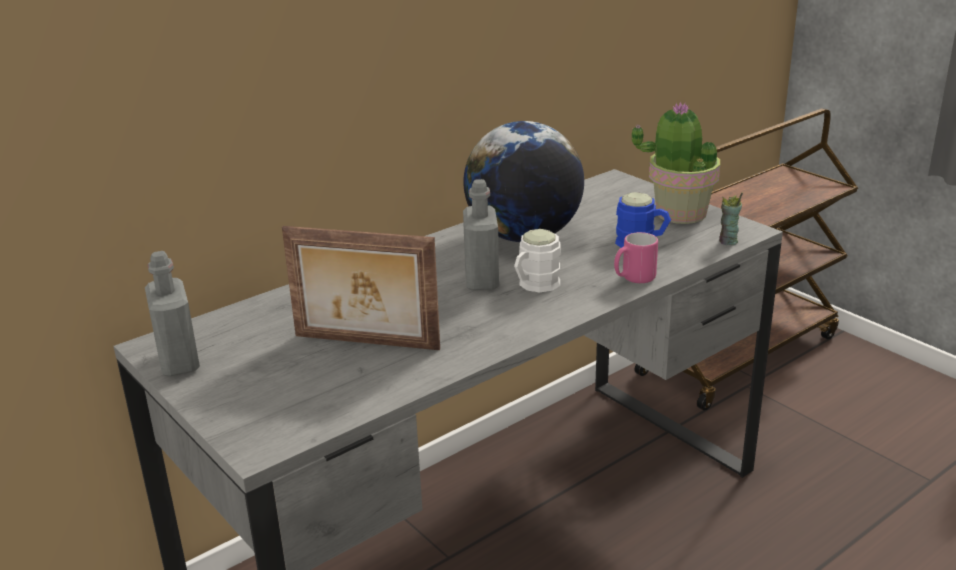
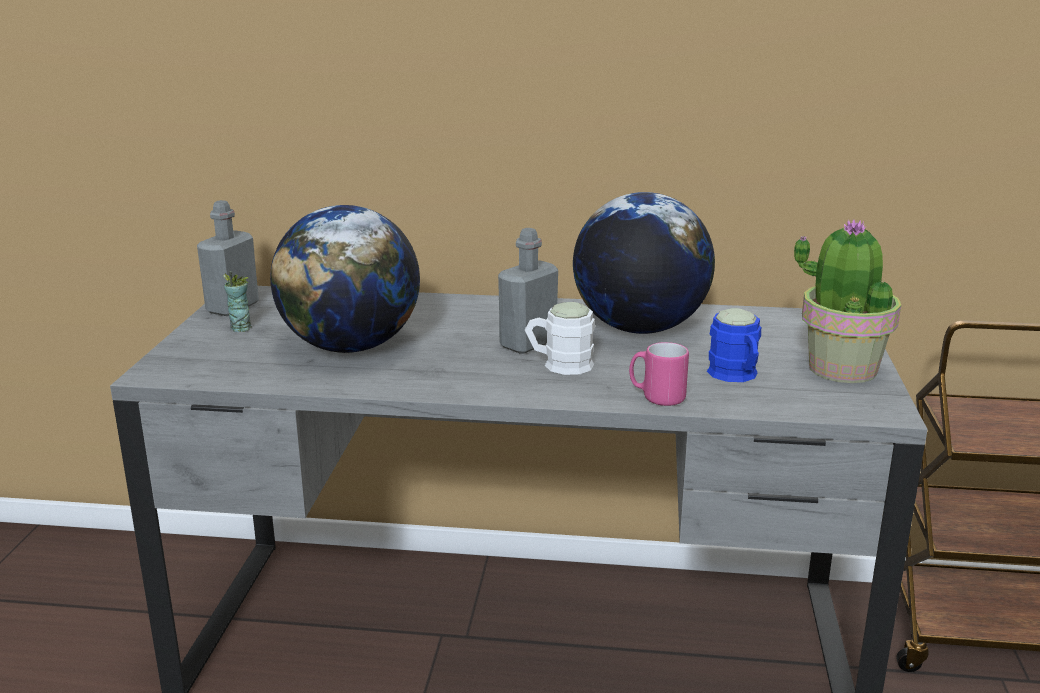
camera: 45 degrees right, 5 degrees down
(366, 343) = (351, 347): picture frame -> globe
(728, 241) = (833, 411): cup -> cup (240, 328)

